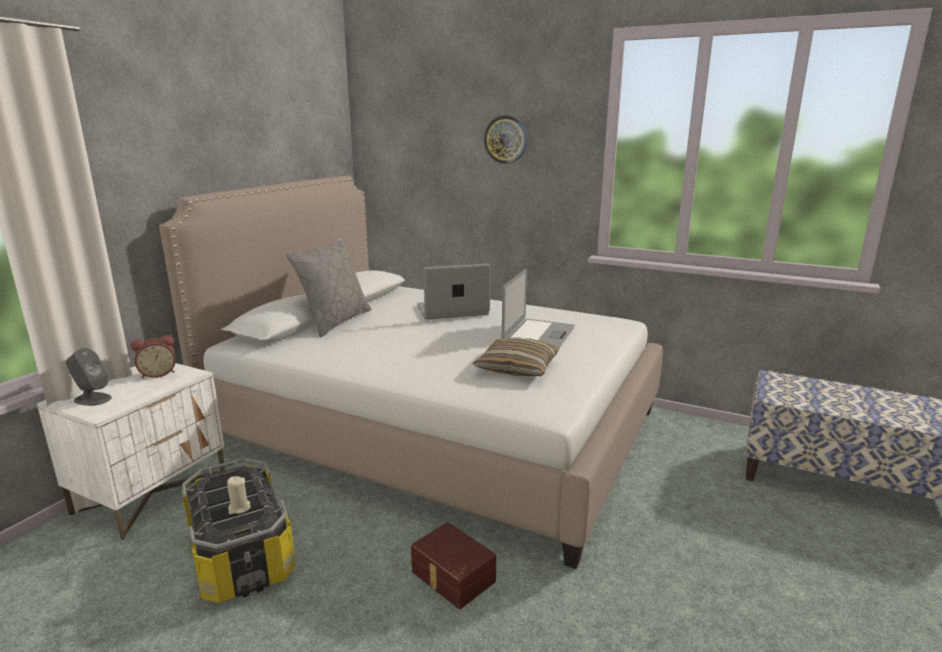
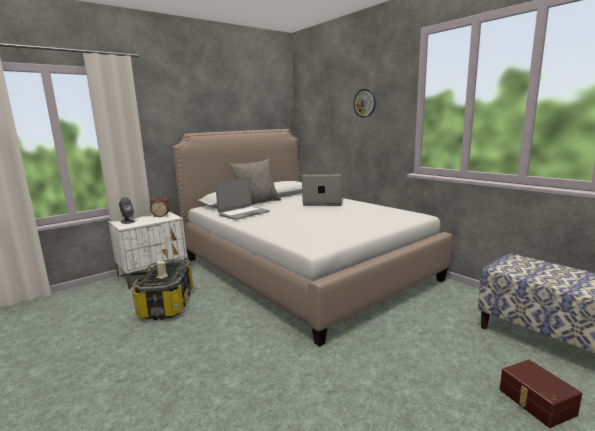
camera: 25 degrees right, 5 degrees down
(452, 577) = (250, 334): brown storage box -> brown storage box (535, 402)
(517, 367) = (322, 228): pillow -> none
(538, 335) = (356, 216): laptop -> laptop (244, 213)

